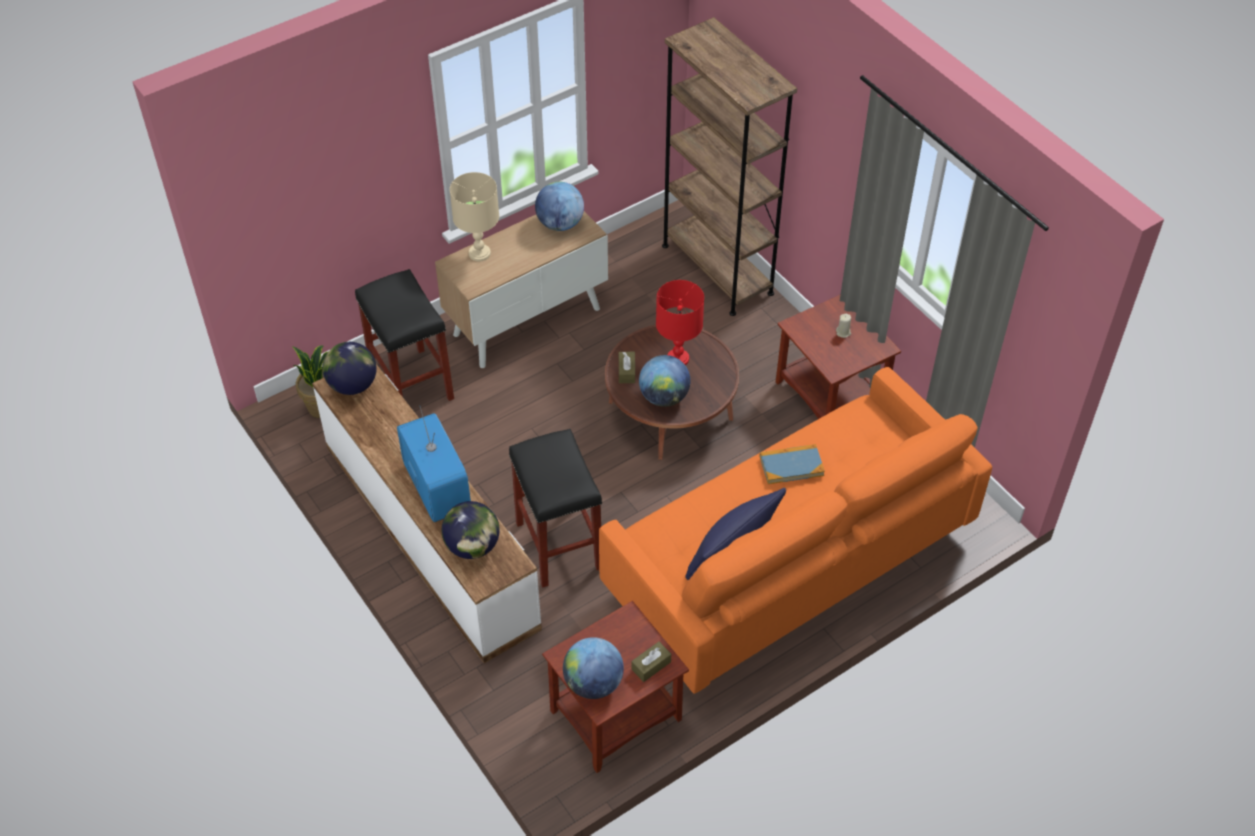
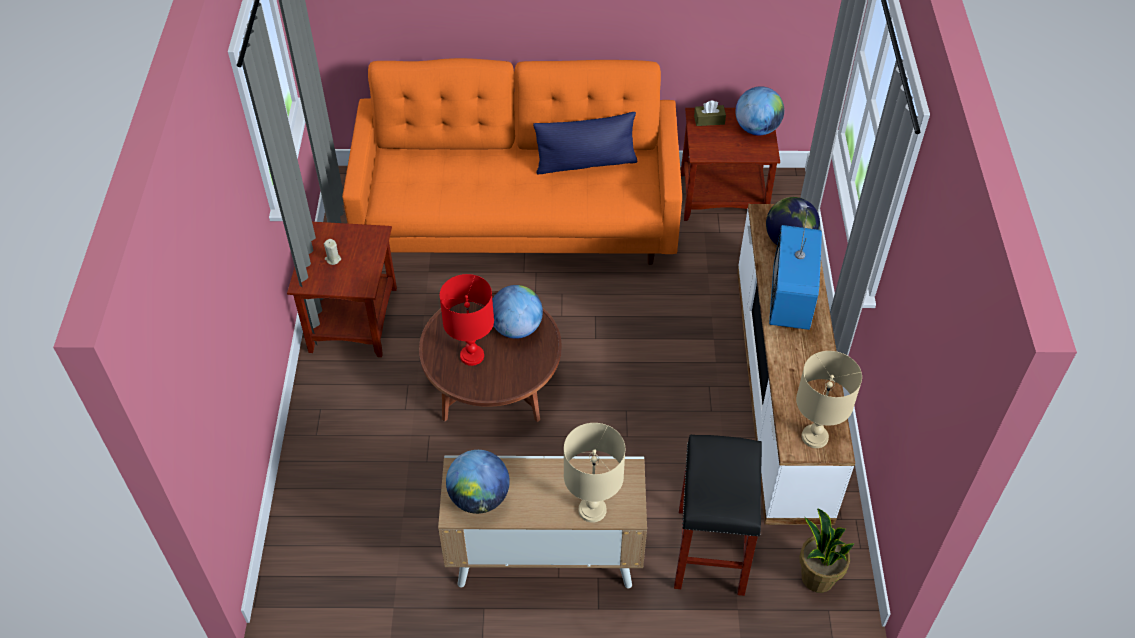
camera: 145 degrees left, 0 degrees up
(352, 385) = (814, 437): globe -> beige table lamp
(557, 545) = (679, 325): black stool -> none
(626, 371) = (527, 369): brown tissue box -> none
(717, 269) = (310, 502): brown bookcase -> none
(791, 466) = (486, 192): book -> none

